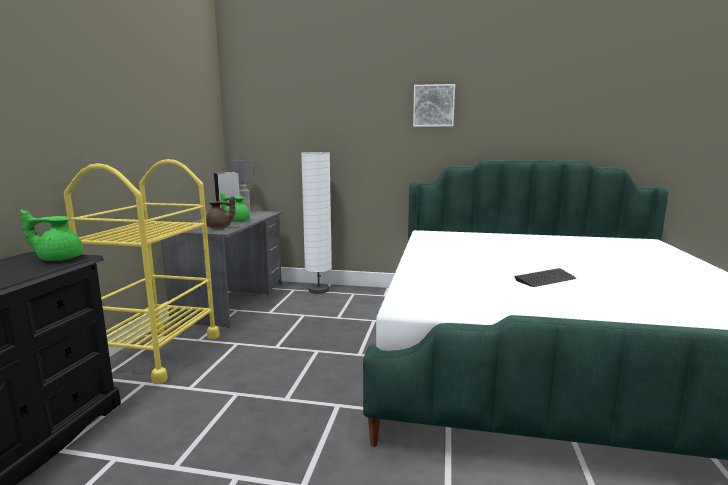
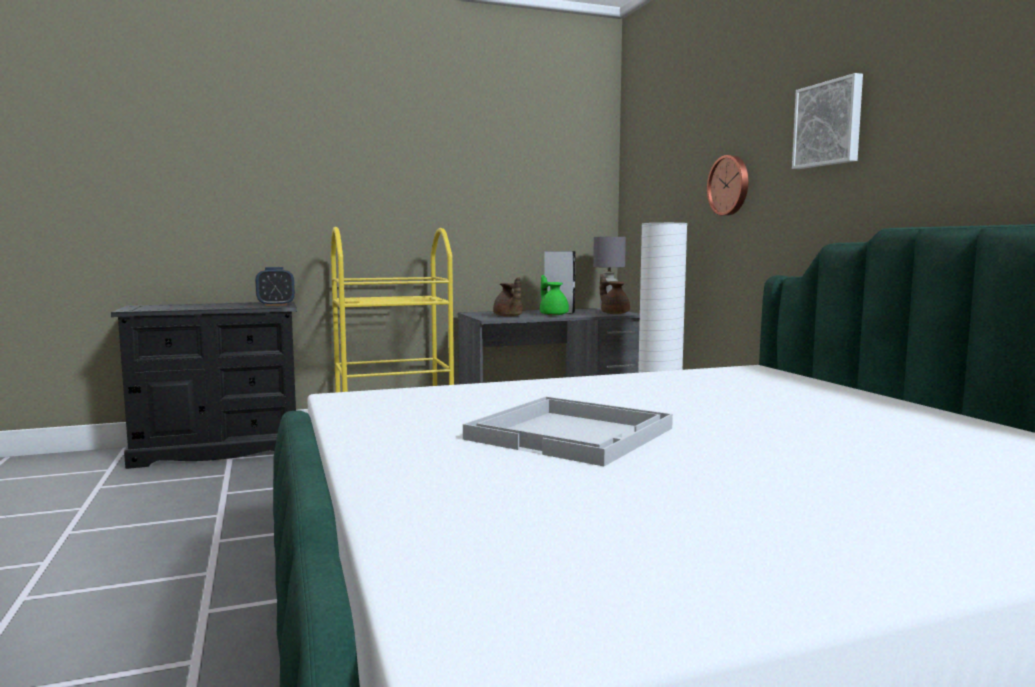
camera: 60 degrees right, 5 degrees down
(59, 259) = (275, 305): green teapot -> alarm clock
(262, 213) = (614, 313): none -> brown teapot
(355, 131) = (730, 185): none -> wall clock
(545, 279) = (572, 433): keyboard -> white tray

